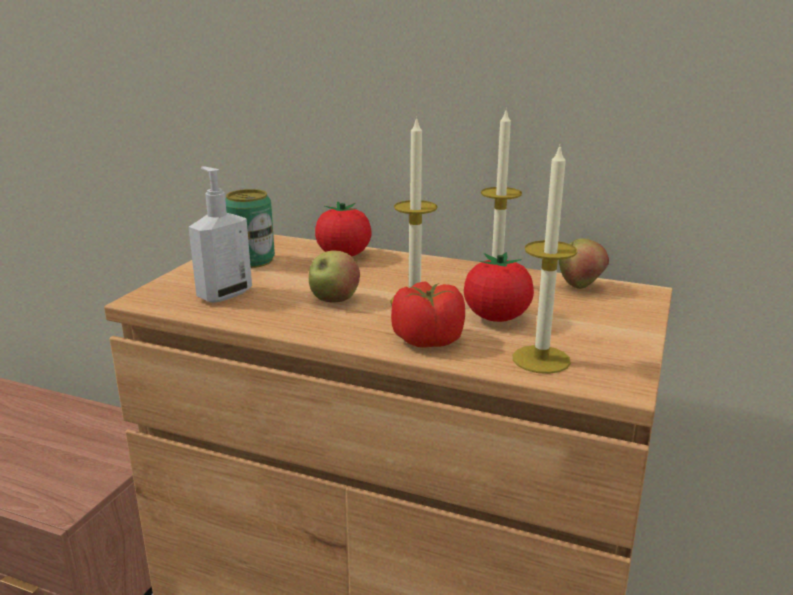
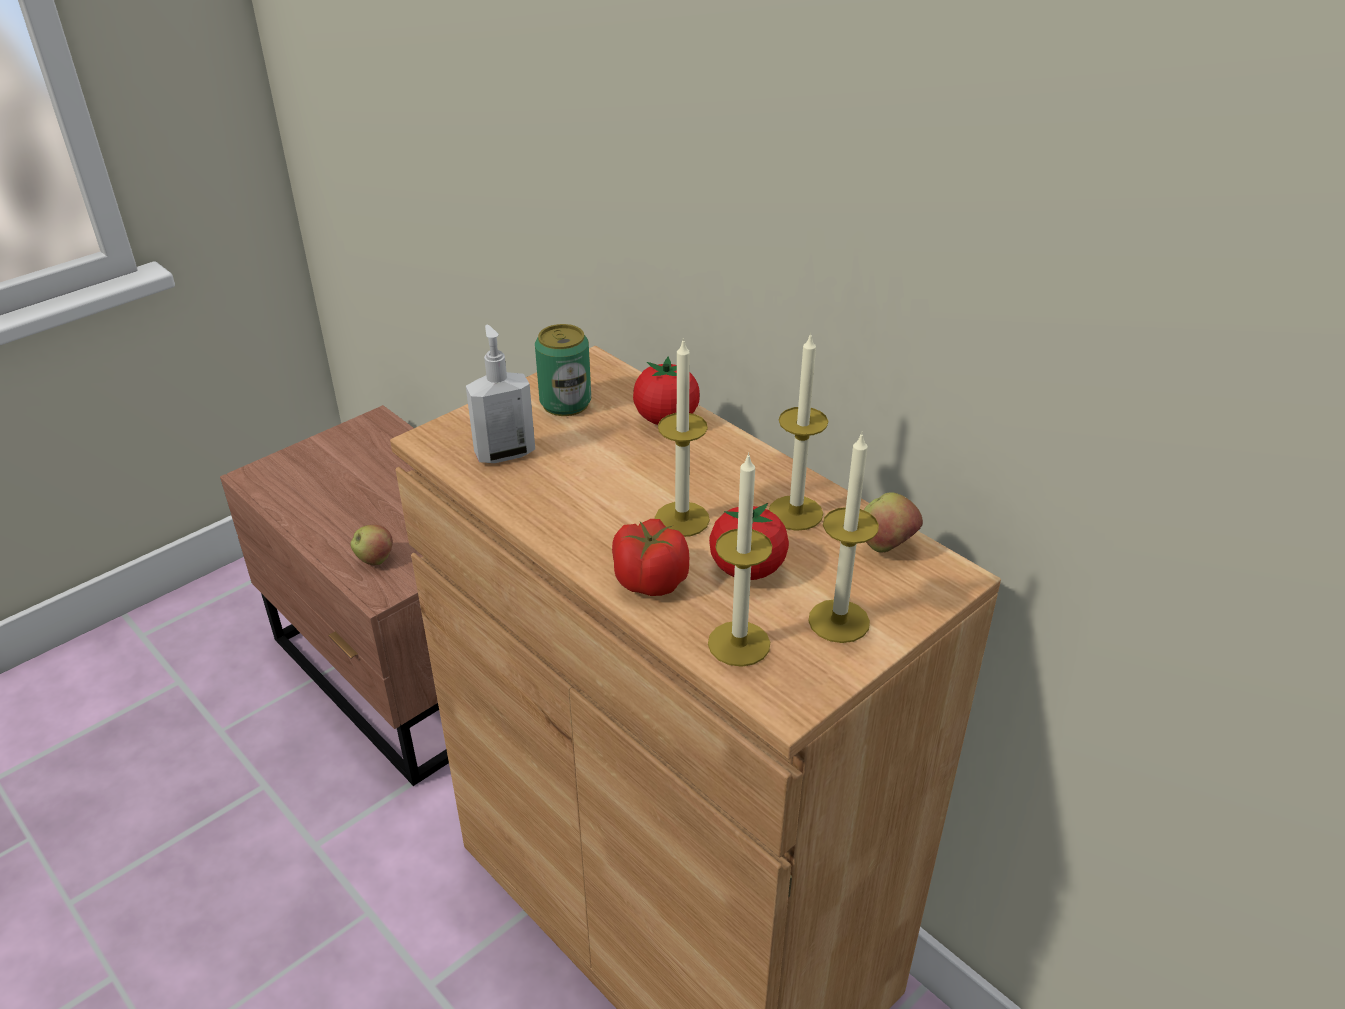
camera: 25 degrees right, 15 degrees up
(334, 300) = (603, 493): apple -> apple (375, 560)
(598, 330) = (839, 621): none -> candle

